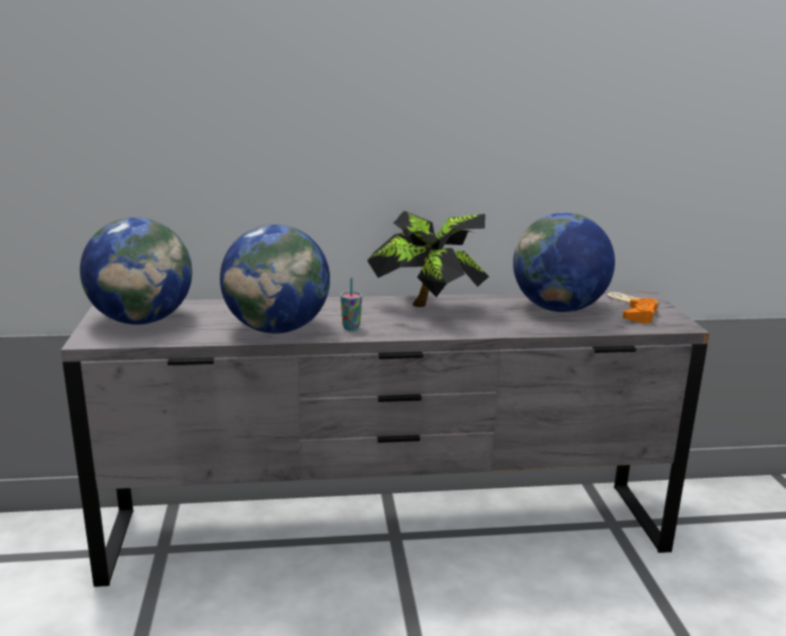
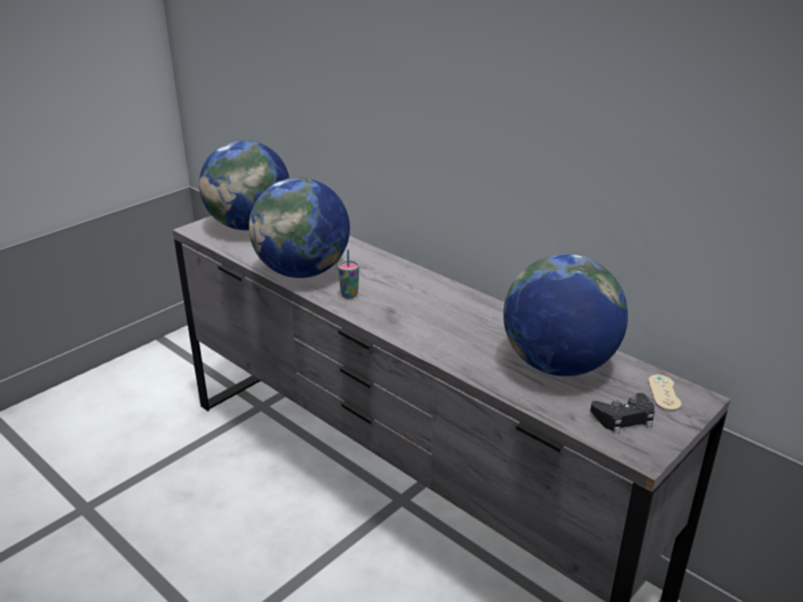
camera: 50 degrees right, 10 degrees up
(428, 309) = (444, 306): potted plant -> none
(640, 316) = (624, 418): orange game controller -> black game controller

